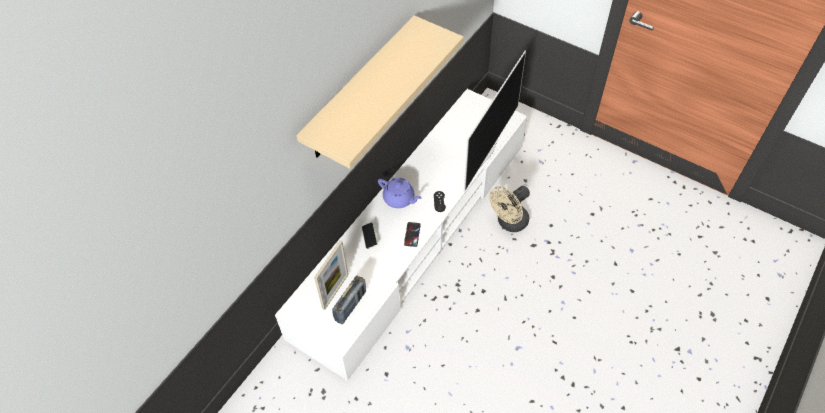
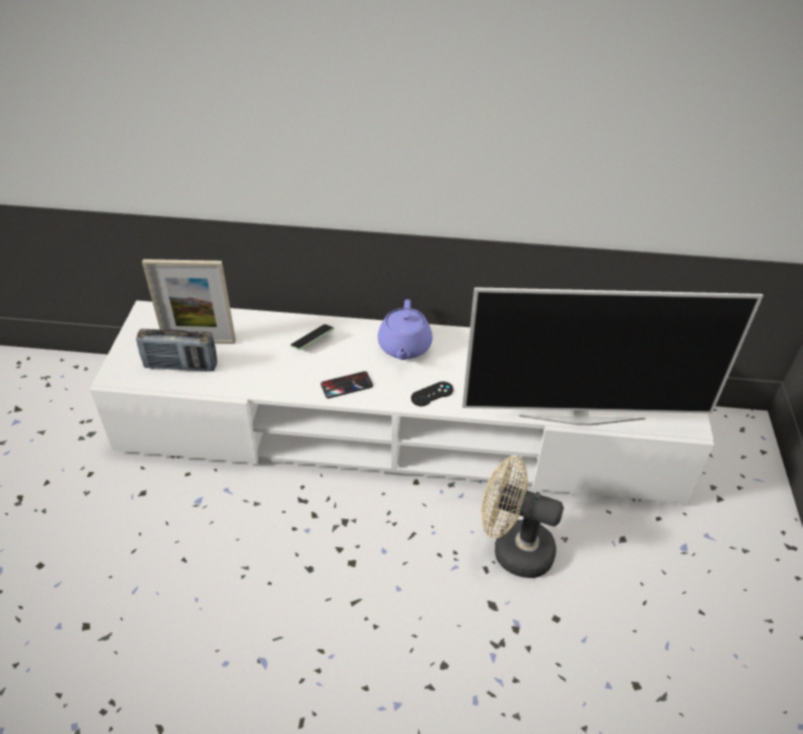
camera: 60 degrees right, 10 degrees down
(360, 89) = (398, 82): beige shelf -> none

